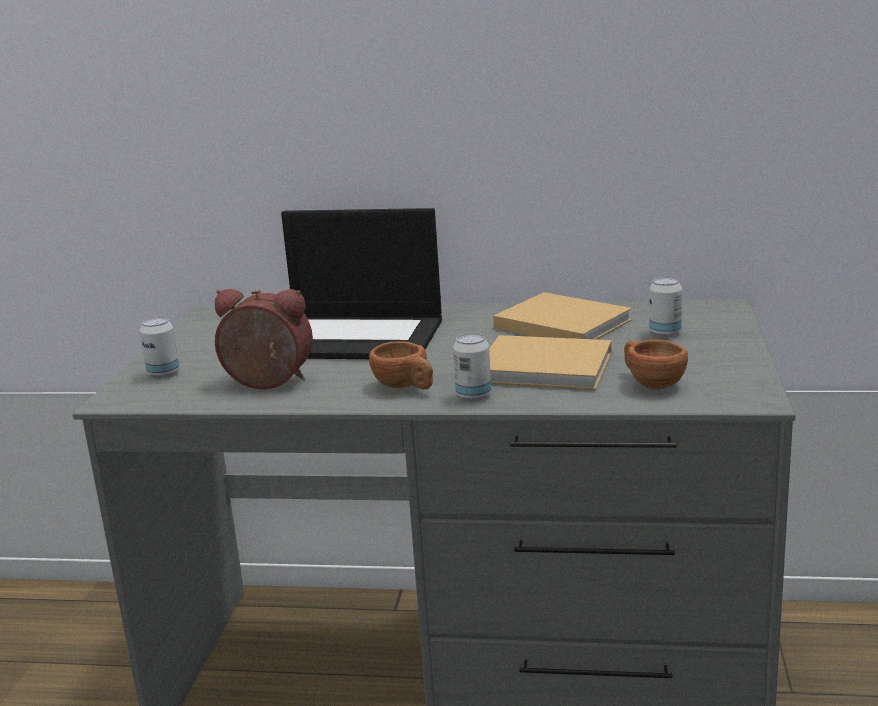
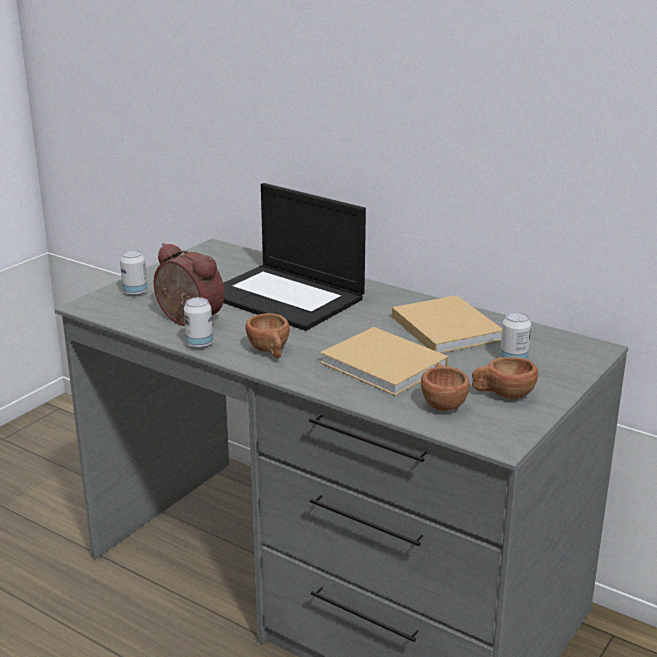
camera: 25 degrees right, 5 degrees up
(473, 396) = (305, 374): can -> can (199, 344)
(697, 361) = (503, 395): none -> brown cup

